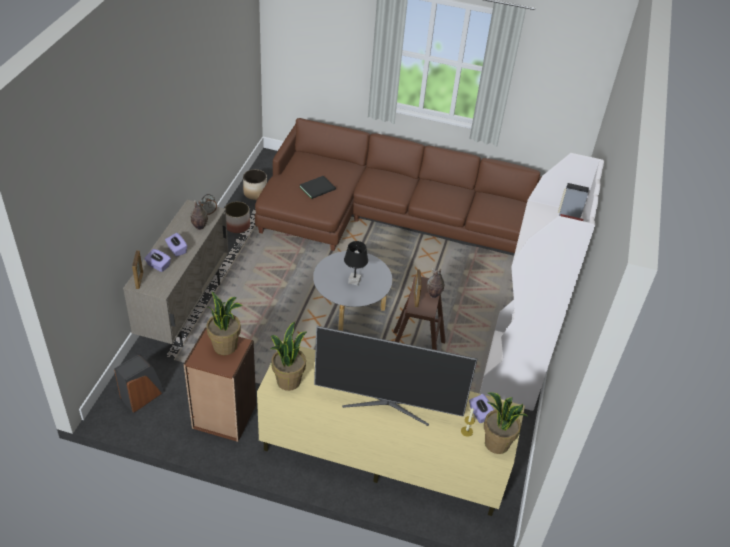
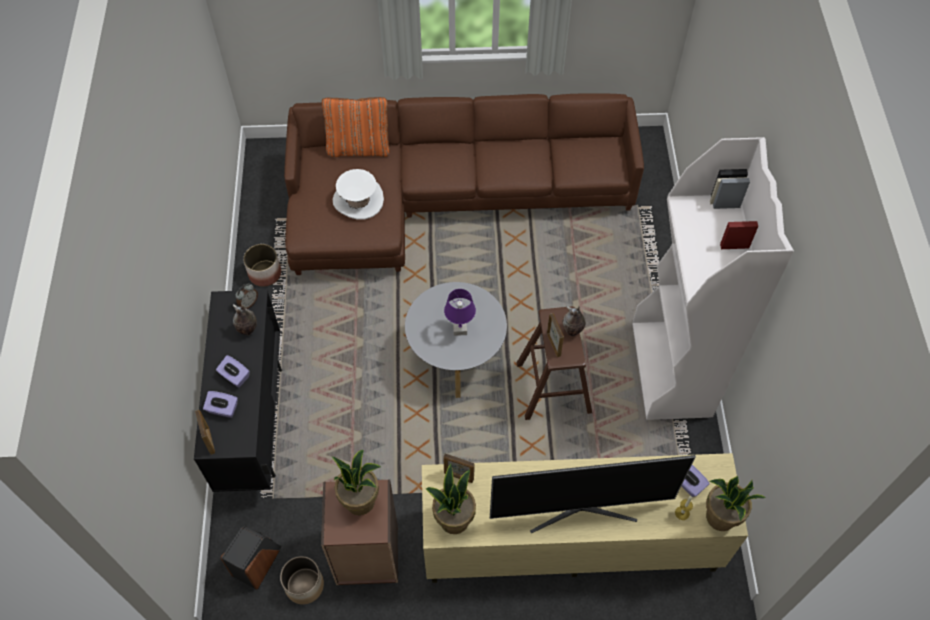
camera: 15 degrees left, 15 degrees up
(184, 310) = (254, 422): beige cabinet -> black cabinet
(255, 193) = (265, 215): planter -> planter (304, 585)
(305, 356) = (458, 476): none -> picture frame
(318, 188) = (358, 200): black book -> white hat
(334, 160) = (359, 147): none -> orange pillow
(354, 281) = (460, 329): black table lamp -> purple table lamp

